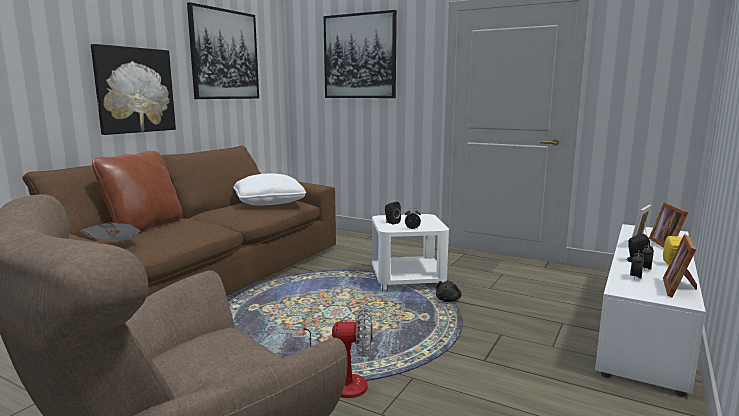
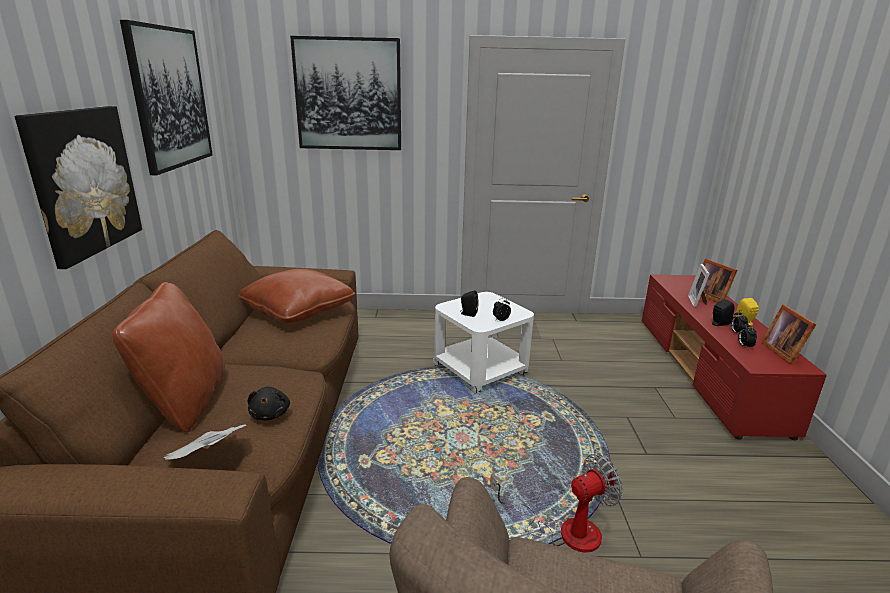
camera: 30 degrees left, 10 degrees up
(269, 203) = (298, 311): white pillow -> brown pillow
(448, 300) = (544, 386): black plush toy -> black plush toy (270, 414)
(645, 326) = (708, 372): white tv stand -> red tv stand

